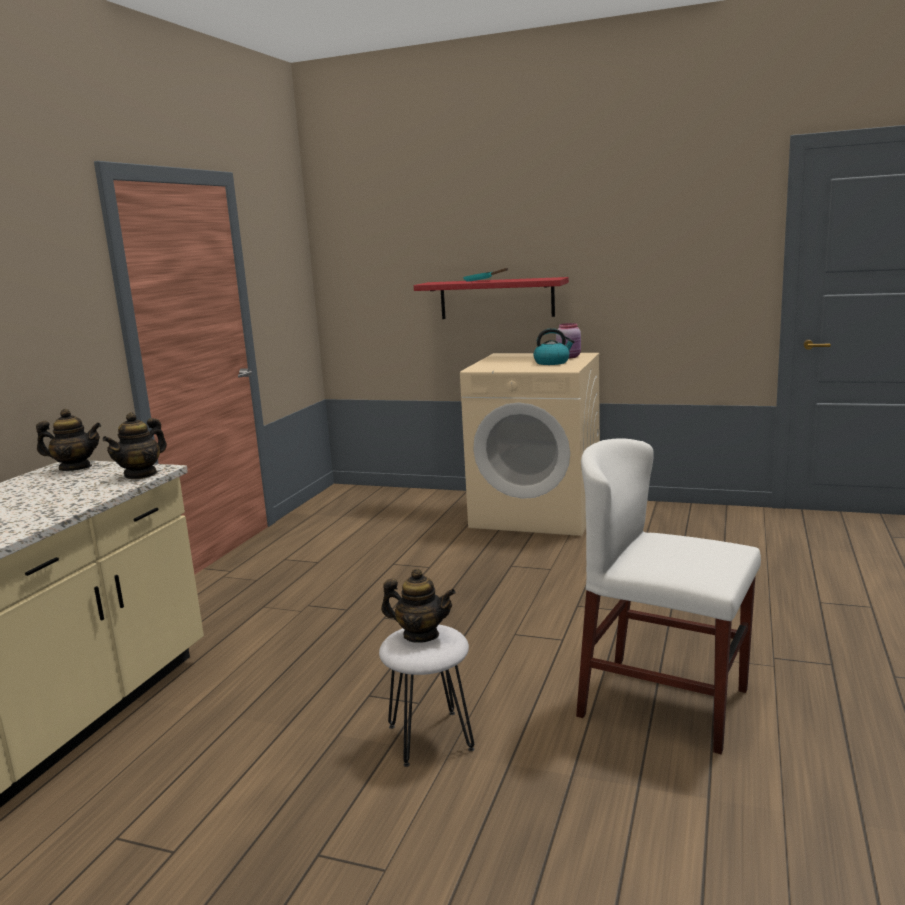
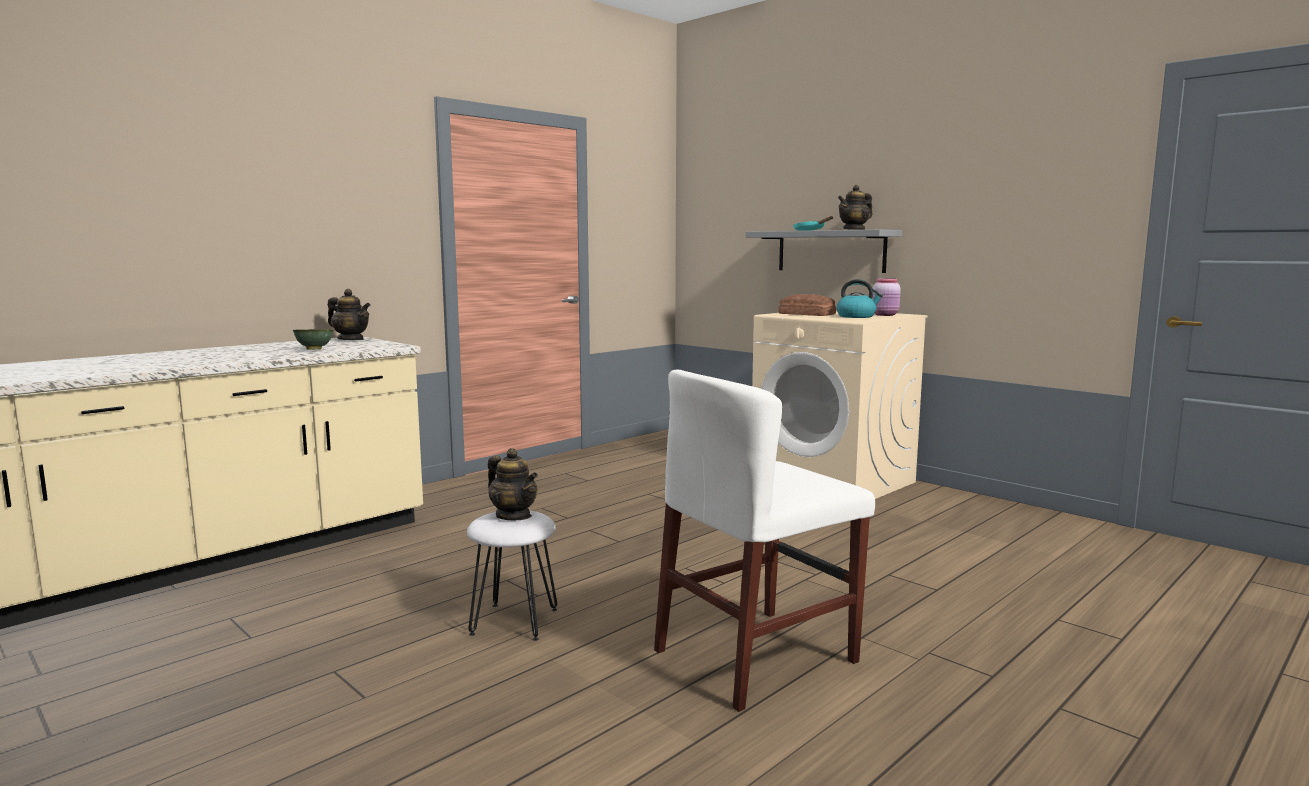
camera: 25 degrees right, 5 degrees down
(71, 493) = (313, 350): none -> green bowl
(141, 474) = (378, 347): teapot -> teapot (854, 229)
(496, 298) = (830, 251): red shelf -> grey shelf
(504, 364) = (807, 314): none -> bread
(664, 702) = (756, 656): white chair -> white chair turned 90 degrees counterclockwise

